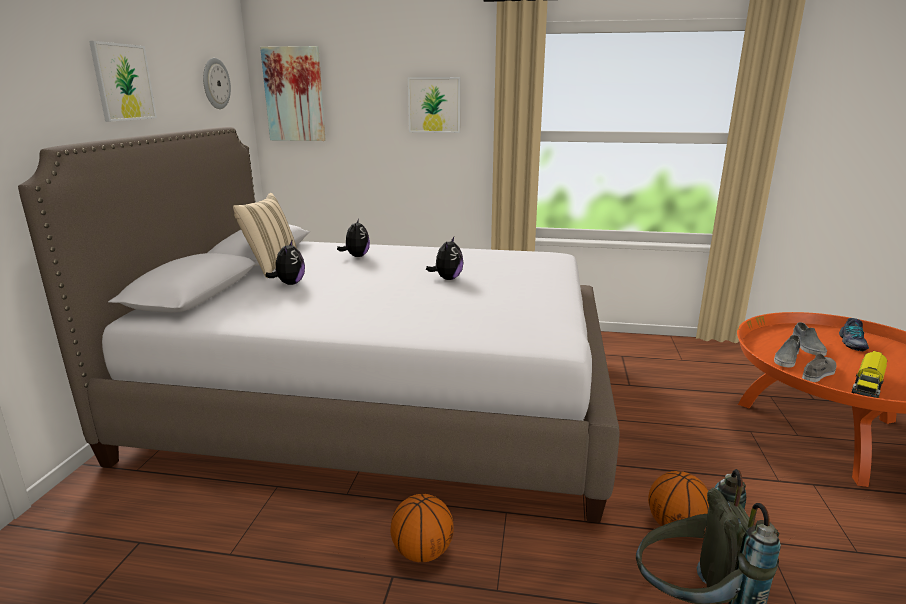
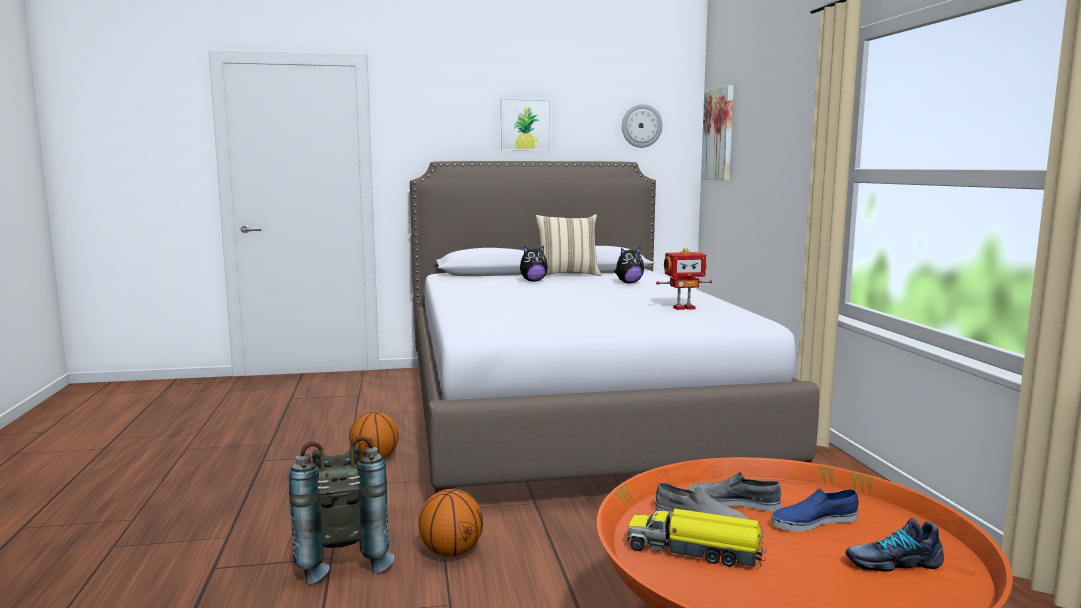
camera: 70 degrees right, 10 degrees down
(434, 105) = (791, 139): picture -> none
(447, 279) = (603, 303): plush toy -> none
(495, 261) = (683, 308): none -> toy robot
(807, 346) = (813, 521): grey shoe -> blue shoe

